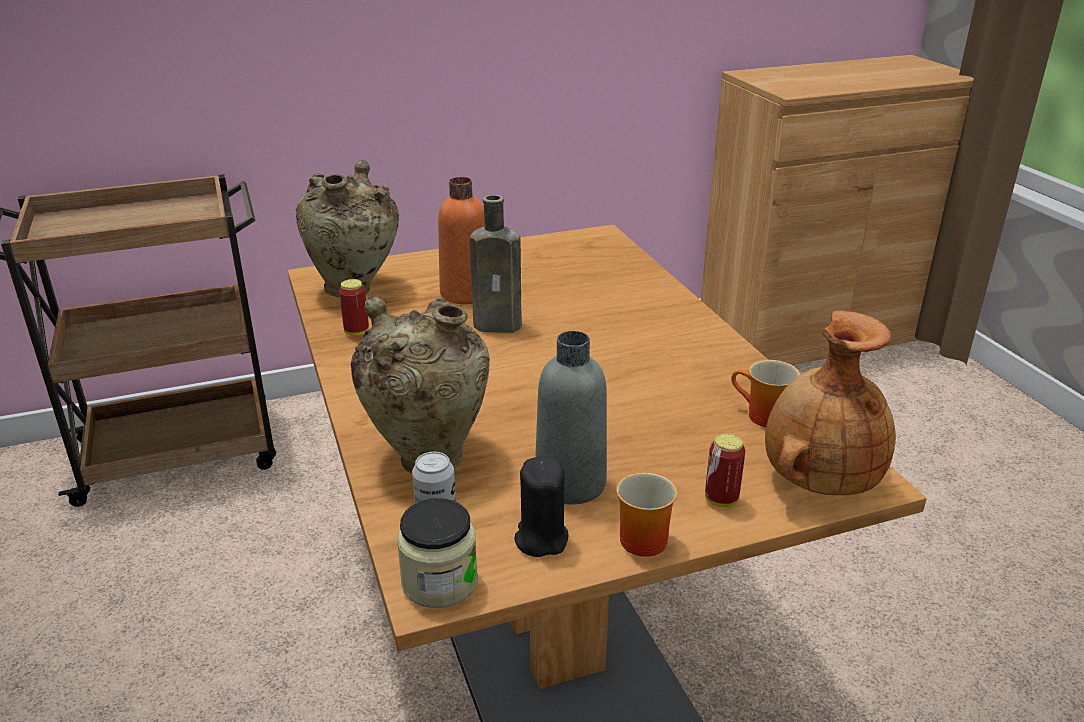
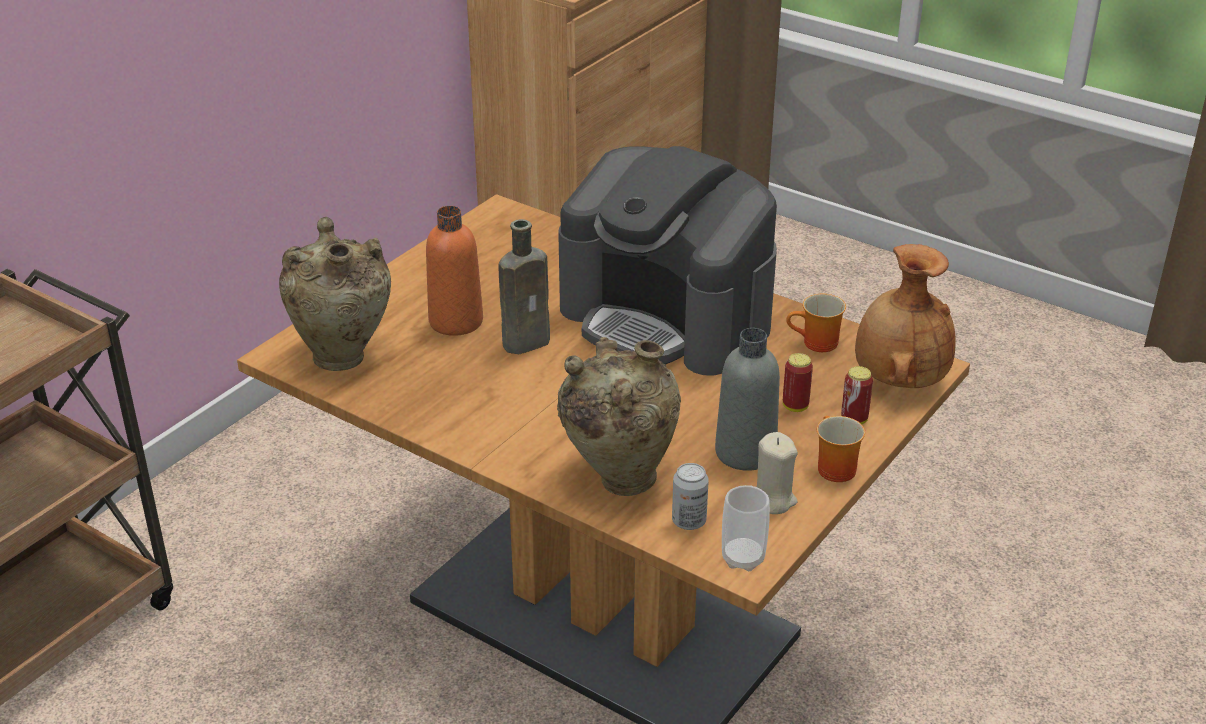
camera: 35 degrees left, 5 degrees up
(356, 332) = (409, 398): can -> can (795, 406)
(439, 582) = (743, 558): jar -> cup
(541, 539) = (772, 499): black candle -> beige candle
(641, 347) = (667, 318): none -> coffee machine

